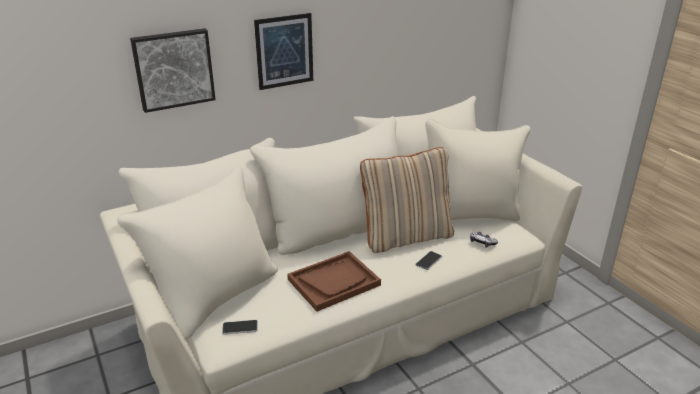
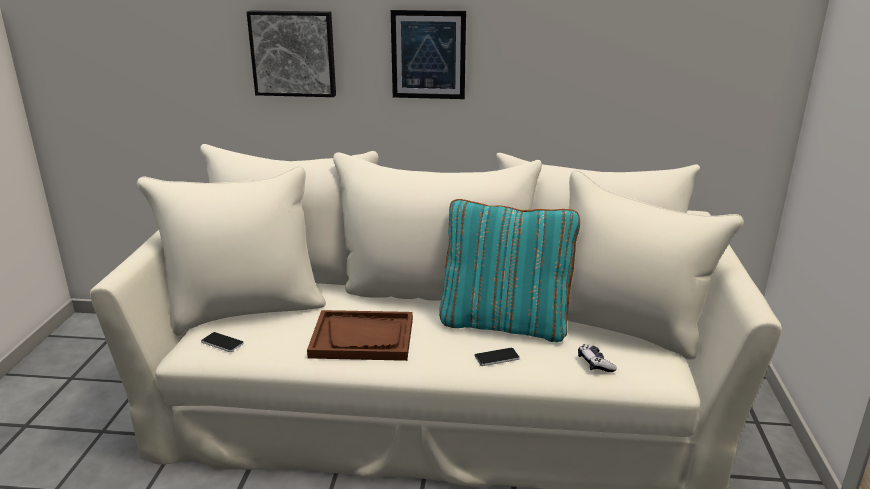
camera: 35 degrees right, 5 degrees down
(406, 236) = (505, 323): beige pillow -> turquoise pillow

